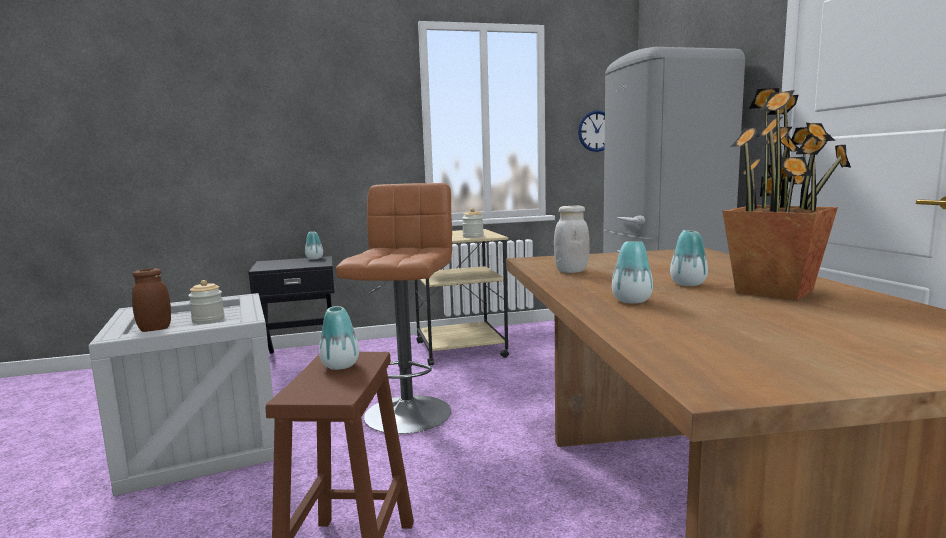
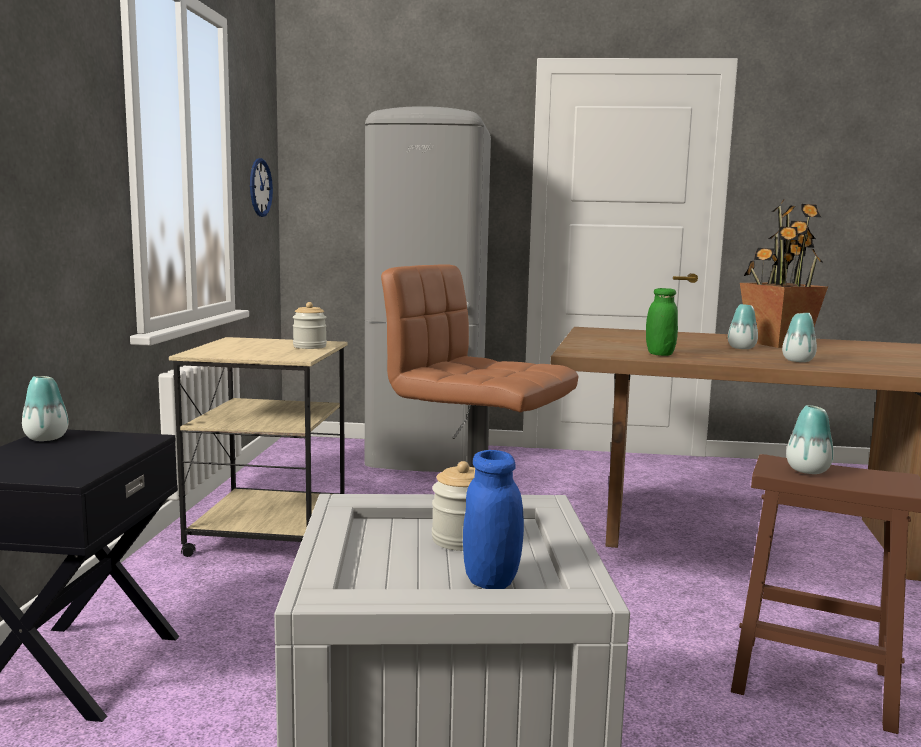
camera: 70 degrees left, 0 degrees up
(155, 329) = (491, 580): brown jar -> blue jar
(571, 271) = (660, 354): white jar -> green jar

